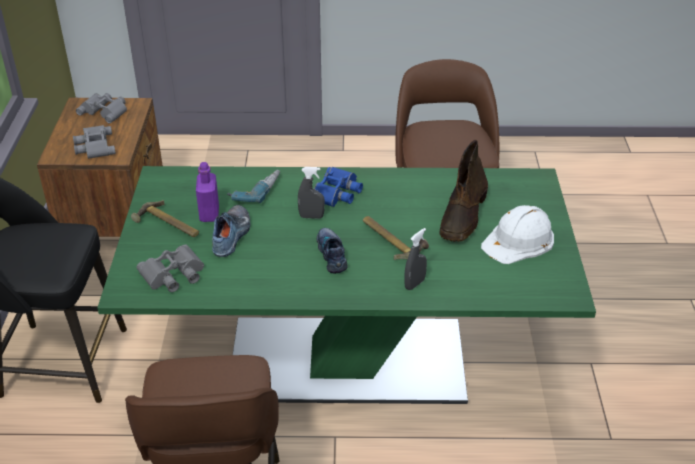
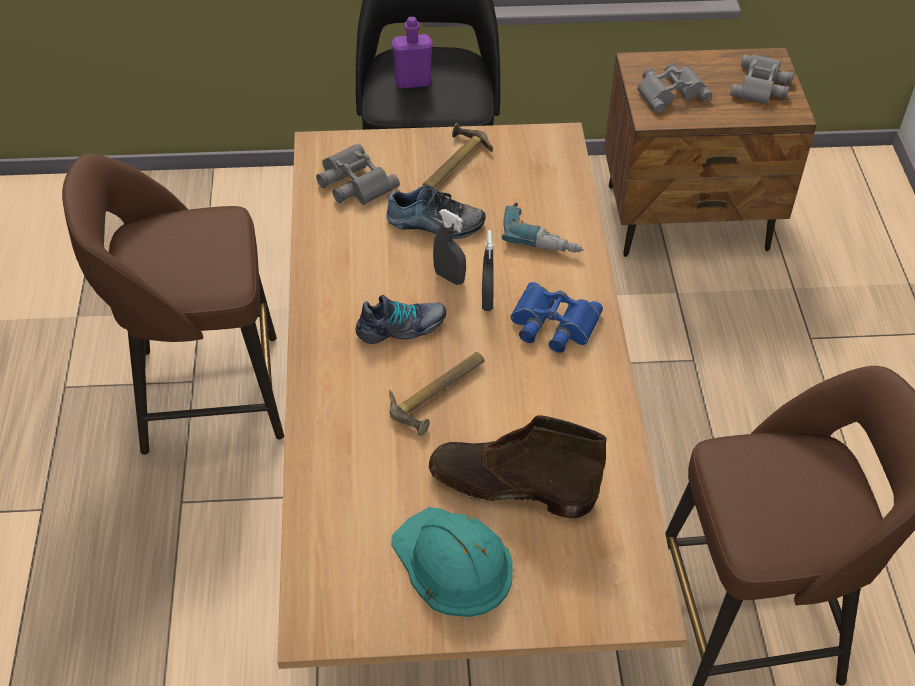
camera: 85 degrees right, 10 degrees up
(209, 214) = (480, 197): purple bottle -> purple bottle (413, 82)
(347, 361) = (454, 501): green dining table -> beige dining table
(414, 284) = (339, 422): grey spray bottle -> grey spray bottle (449, 277)
(519, 241) = (452, 563): white hard hat -> turquoise hard hat

